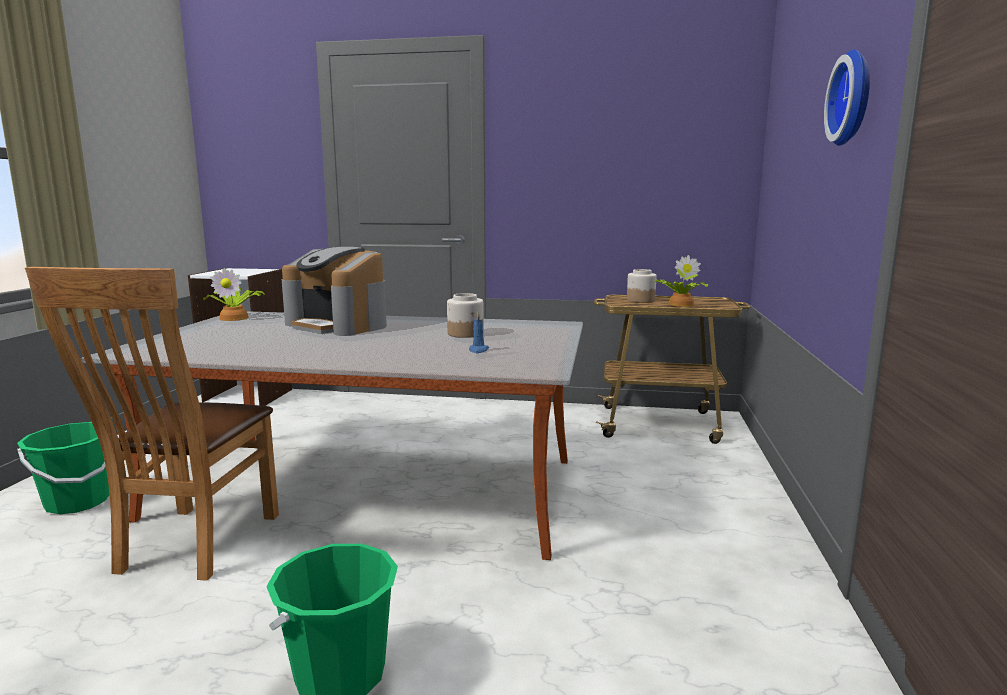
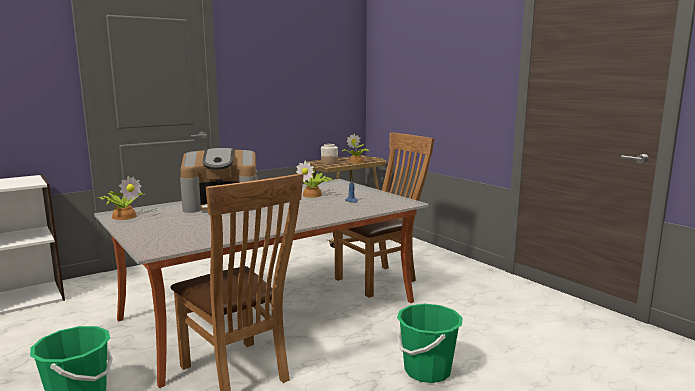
camera: 45 degrees left, 0 degrees up
(466, 334) = (313, 195): jar -> potted plant
(576, 504) = (380, 279): none -> brown chair
(855, 98) = (476, 61): wall clock -> none

